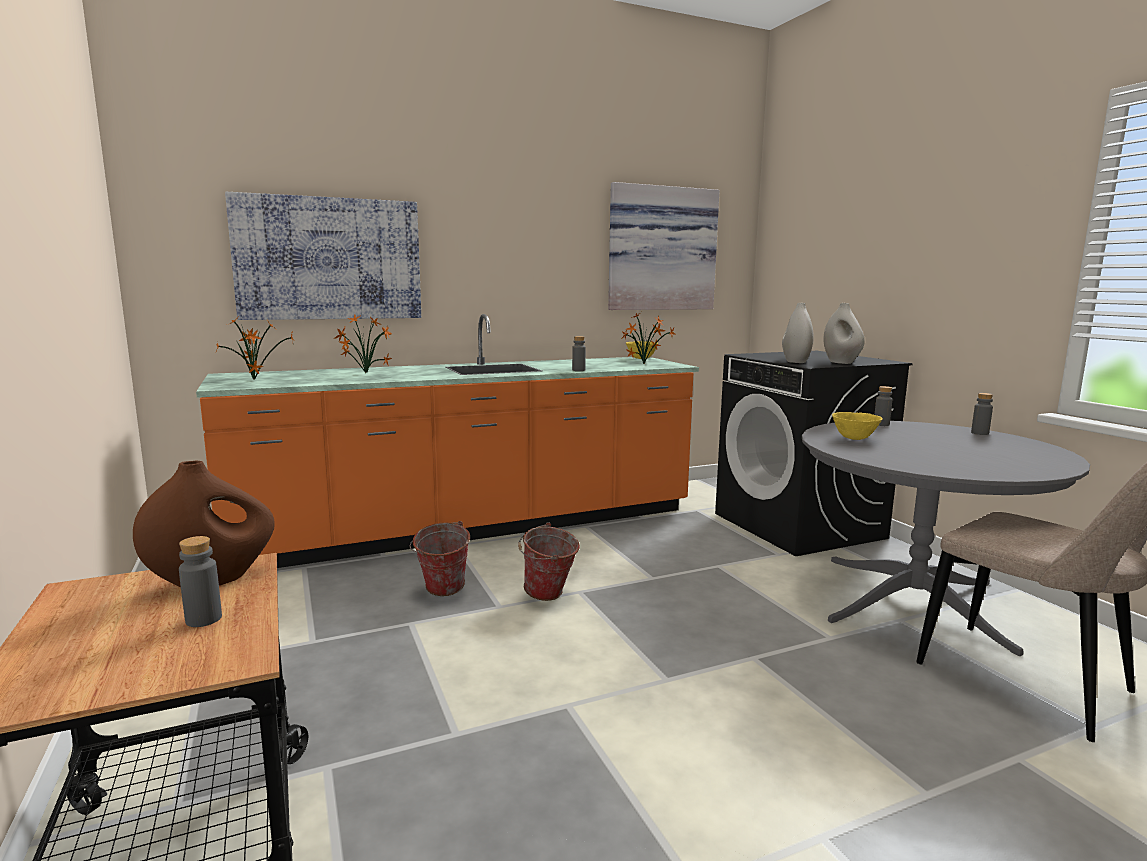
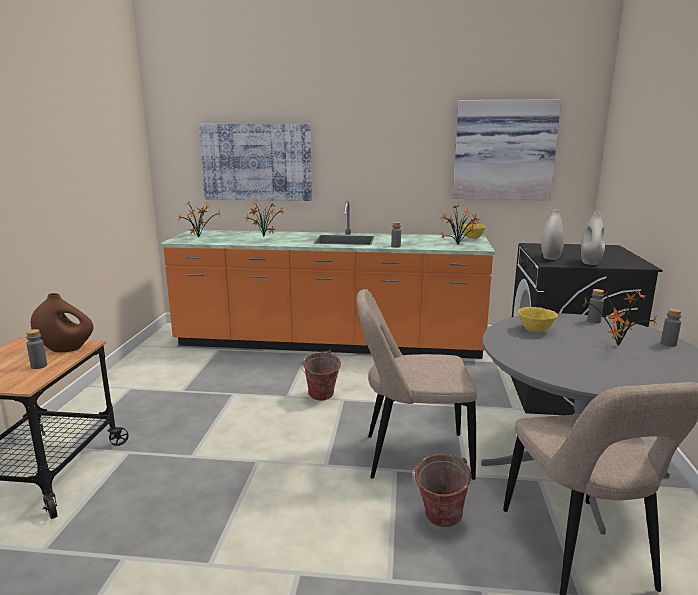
camera: 30 degrees right, 5 degrees up
(441, 592) = (267, 380): bucket -> bucket (438, 520)
(749, 636) = (411, 456): none -> beige chair
(950, 441) = (617, 346): none -> potted plant

